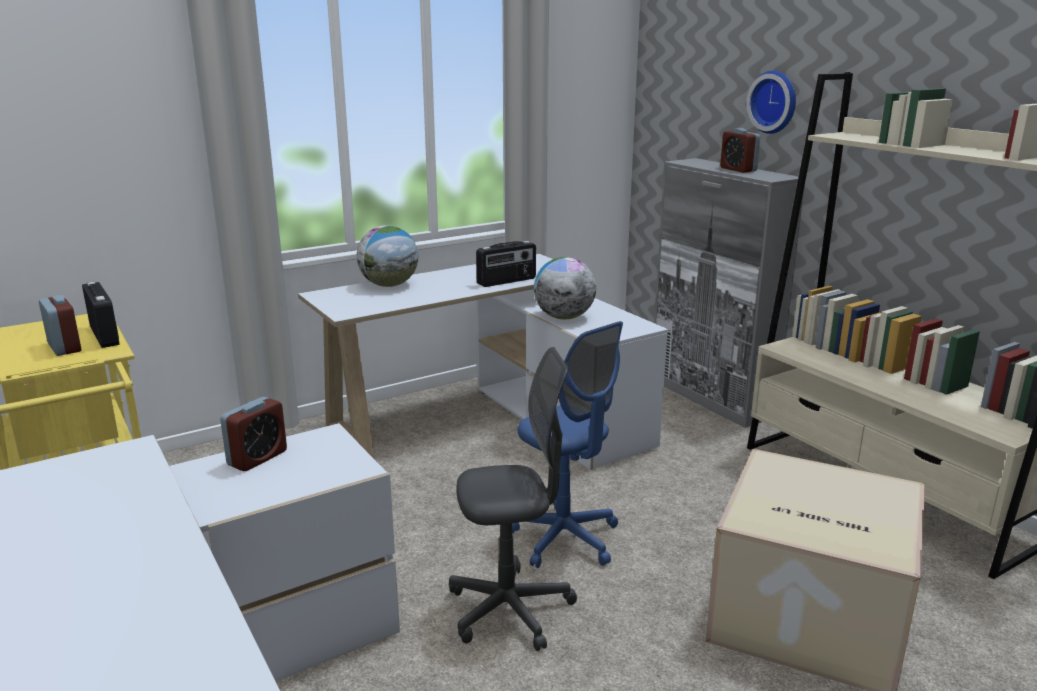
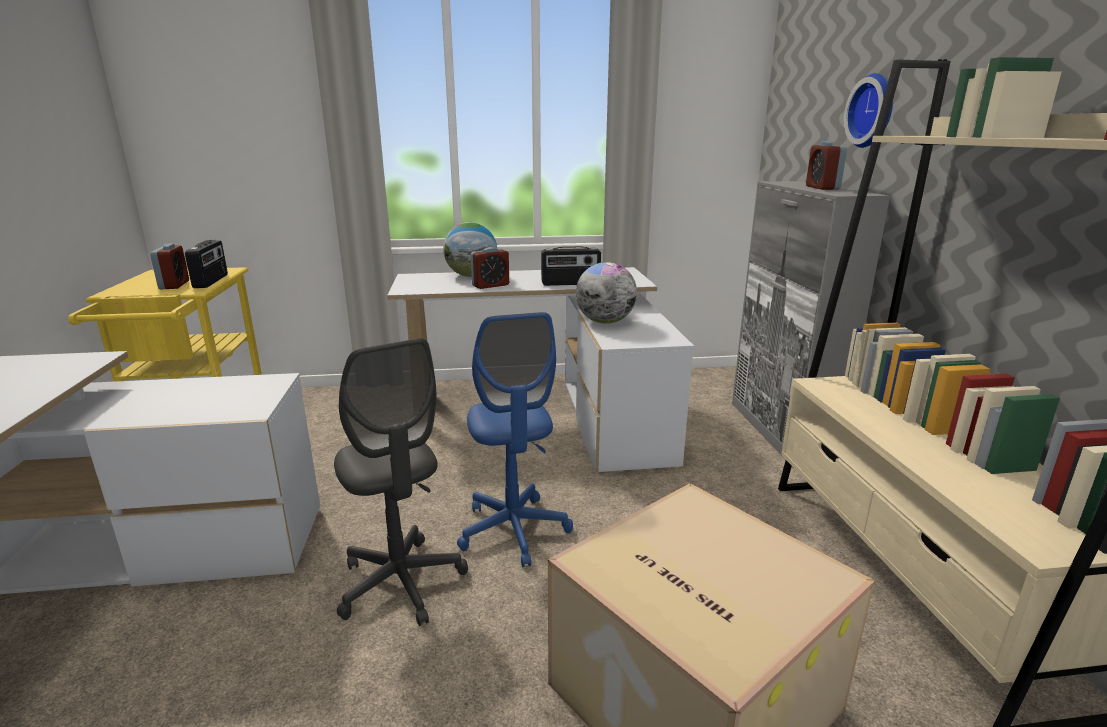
camera: 25 degrees right, 0 degrees up
(257, 458) = (201, 387): alarm clock -> alarm clock (490, 285)
(510, 610) = (401, 583): grey office chair -> grey office chair turned 45 degrees clockwise

